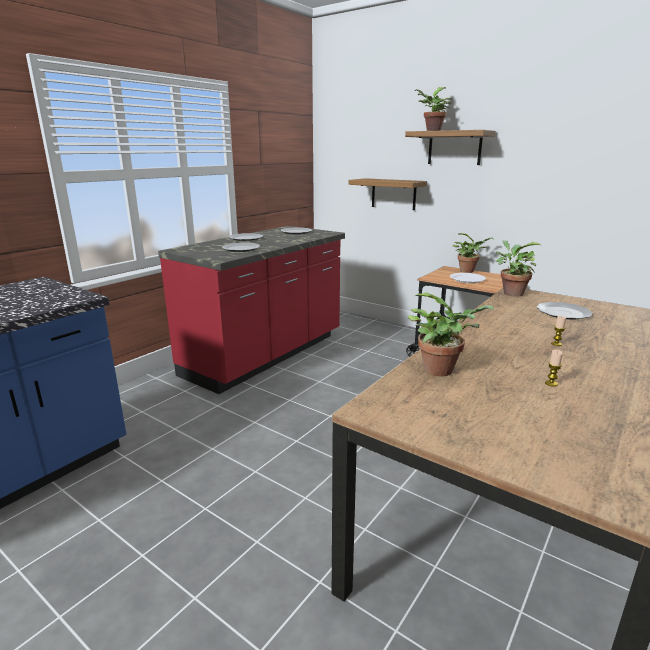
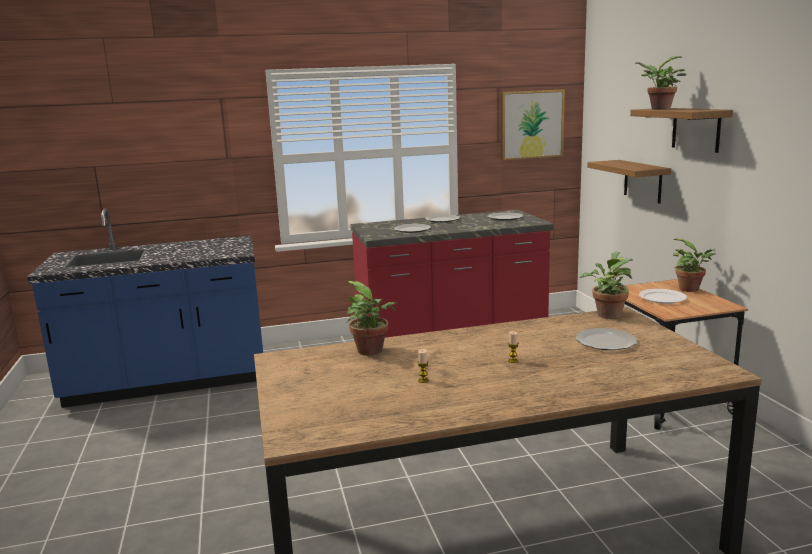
camera: 40 degrees right, 5 degrees down
(283, 149) = (531, 124): none -> picture

